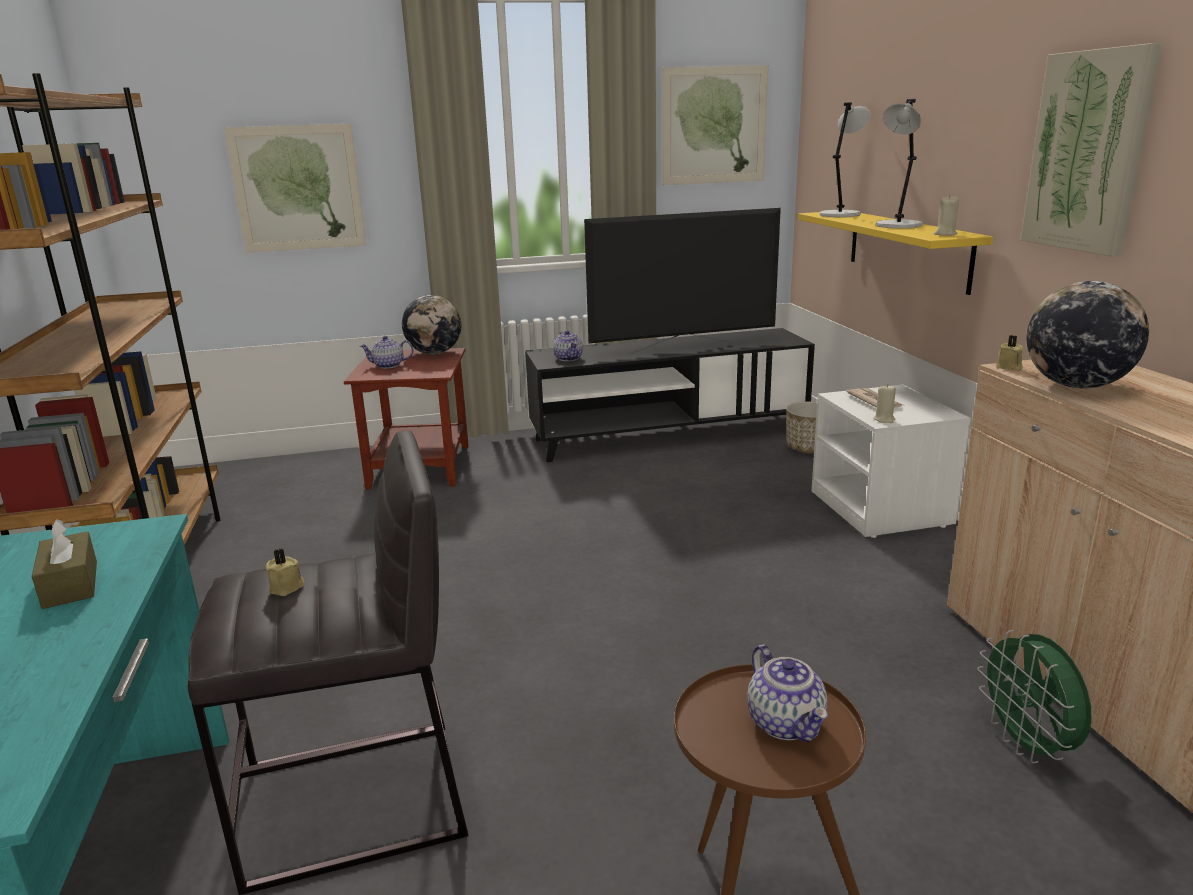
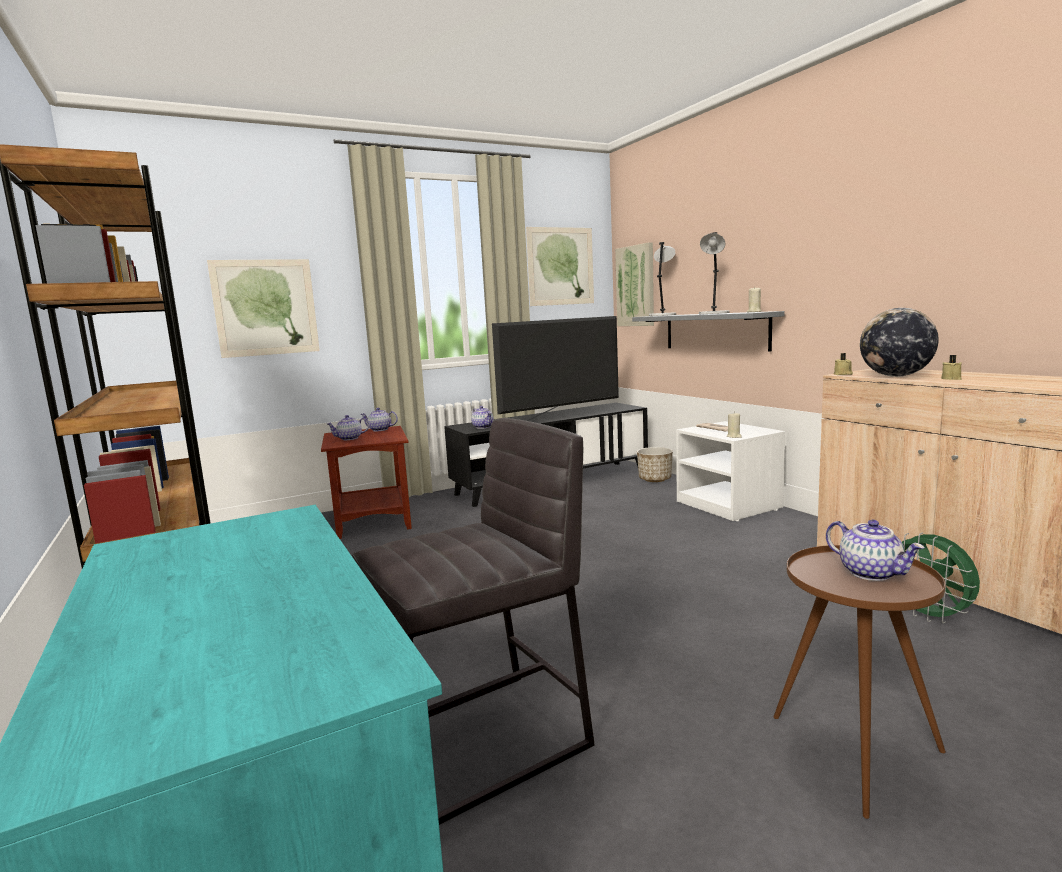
camera: 15 degrees left, 10 degrees down
(70, 584) = (263, 549): brown tissue box -> none
(287, 587) = (438, 543): beige candle -> beige candle (951, 379)
(434, 353) = (379, 430): globe -> teapot
(907, 249) = (715, 331): yellow shelf -> grey shelf
(1088, 152) = (850, 247): picture -> picture (636, 286)

